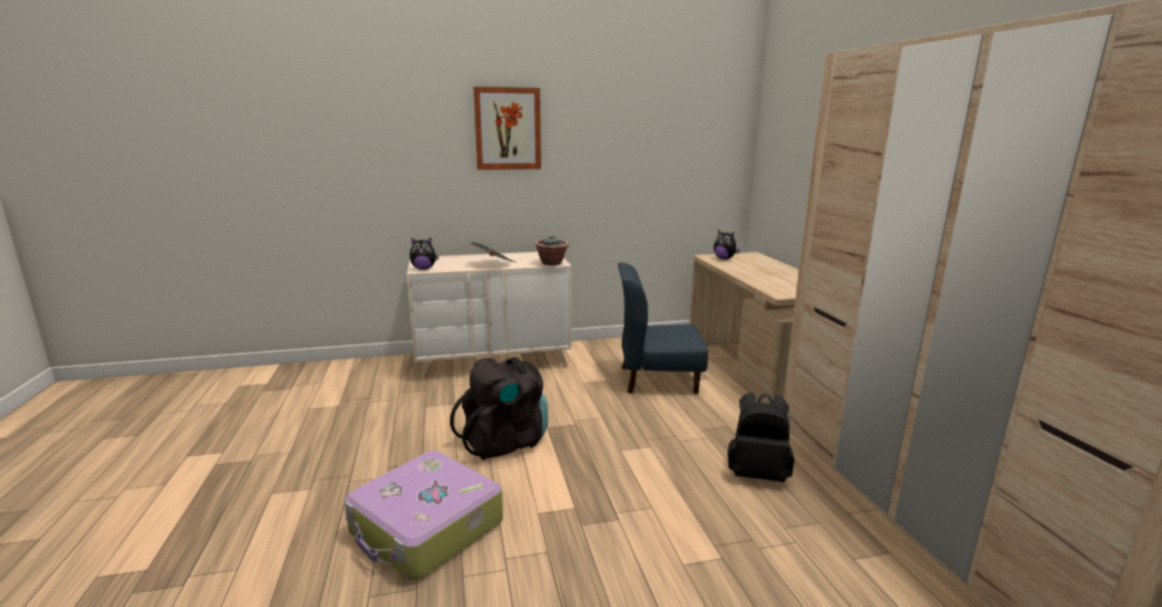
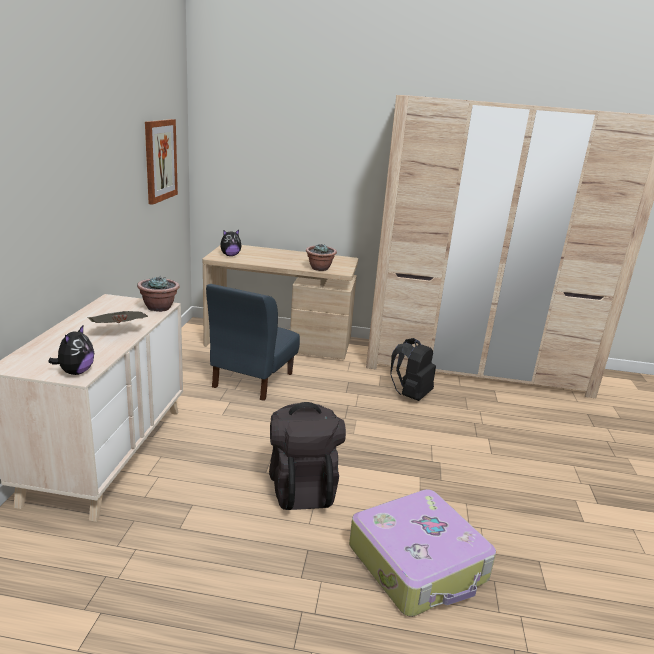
camera: 70 degrees left, 5 degrees up
(507, 129) = (49, 148): picture -> picture (160, 160)
(768, 286) = (320, 268): none -> potted plant

